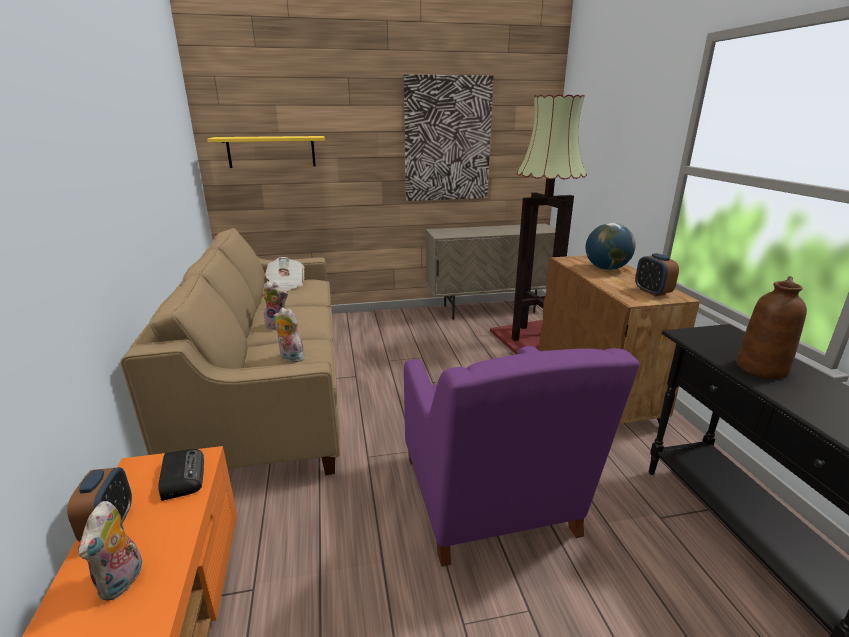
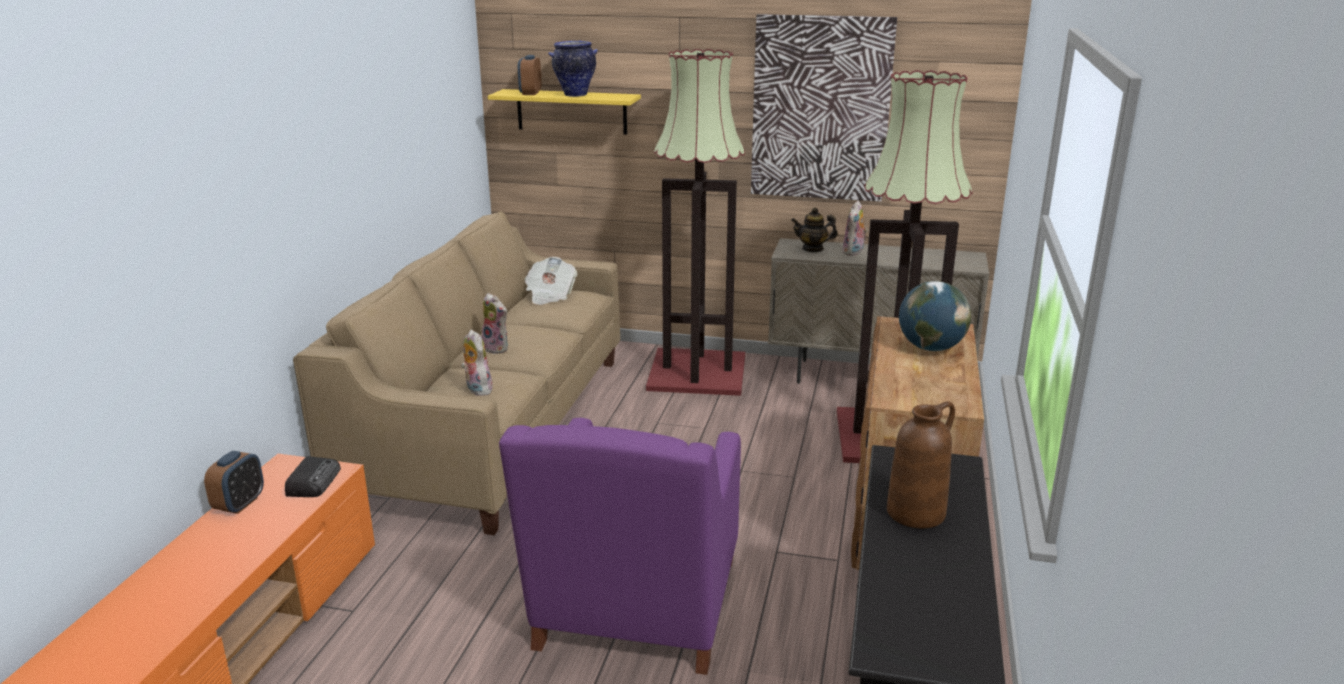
camera: 25 degrees right, 0 degrees up
(123, 581) = (227, 545): plush toy -> plush toy (854, 252)
(277, 136) = (575, 95): none -> vase
(388, 325) = (698, 373): none -> floor lamp
(453, 232) = (813, 249): none -> teapot
(652, 292) = (936, 394): alarm clock -> alarm clock (530, 93)

